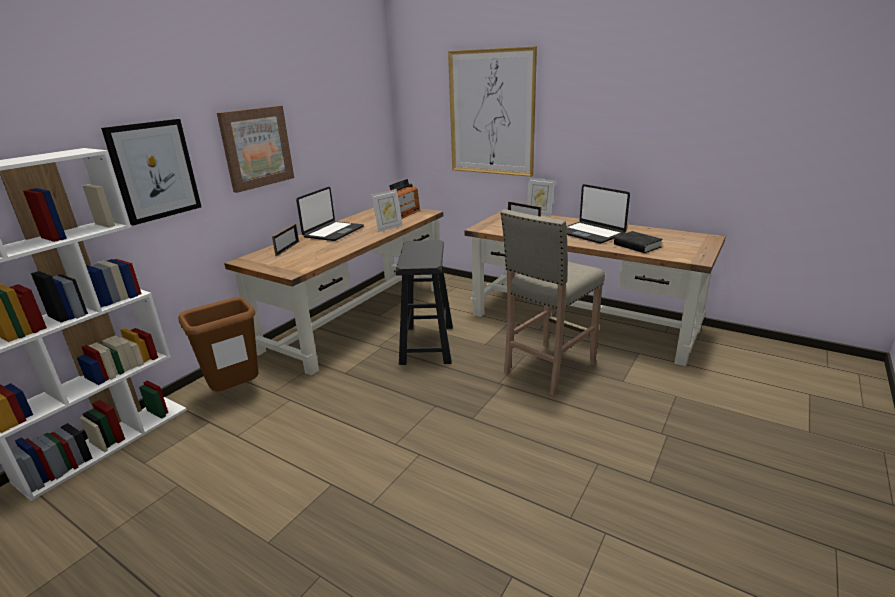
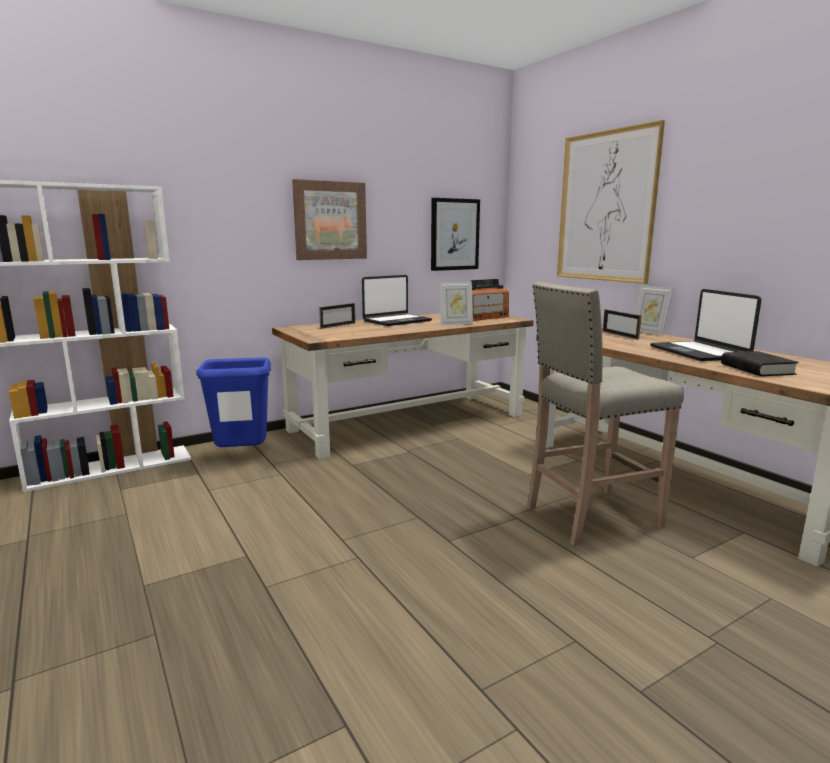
camera: 25 degrees right, 10 degrees down
(154, 170) = (218, 223): picture -> picture (454, 234)
(235, 393) = (241, 457): brown trash can -> blue trash can
(427, 345) = (460, 460): black stool -> none

